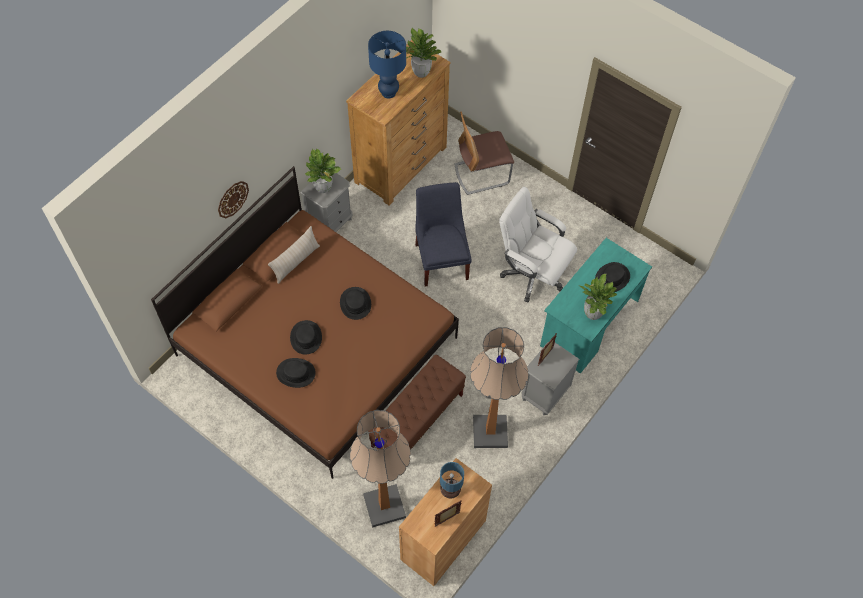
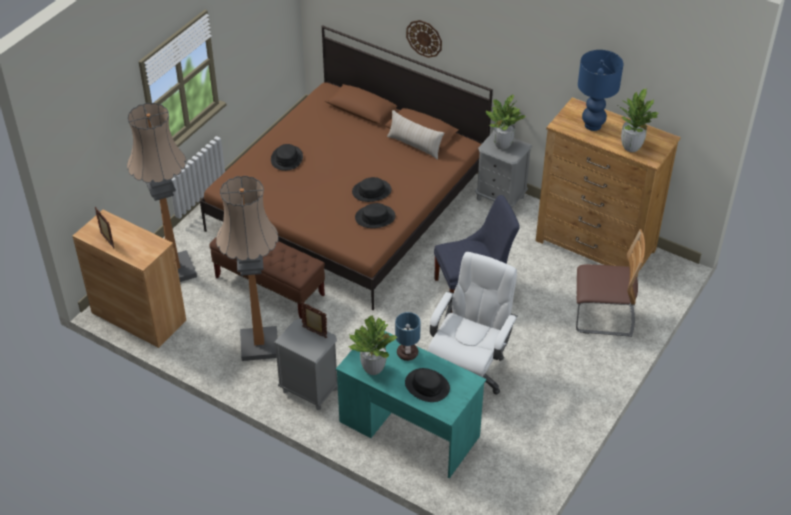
camera: 85 degrees right, 15 degrees down
(306, 338) = (327, 161): black hat -> black hat (375, 217)
(451, 489) = (139, 241): table lamp -> table lamp (408, 354)
(481, 174) = (603, 316): chair -> chair turned 120 degrees clockwise

